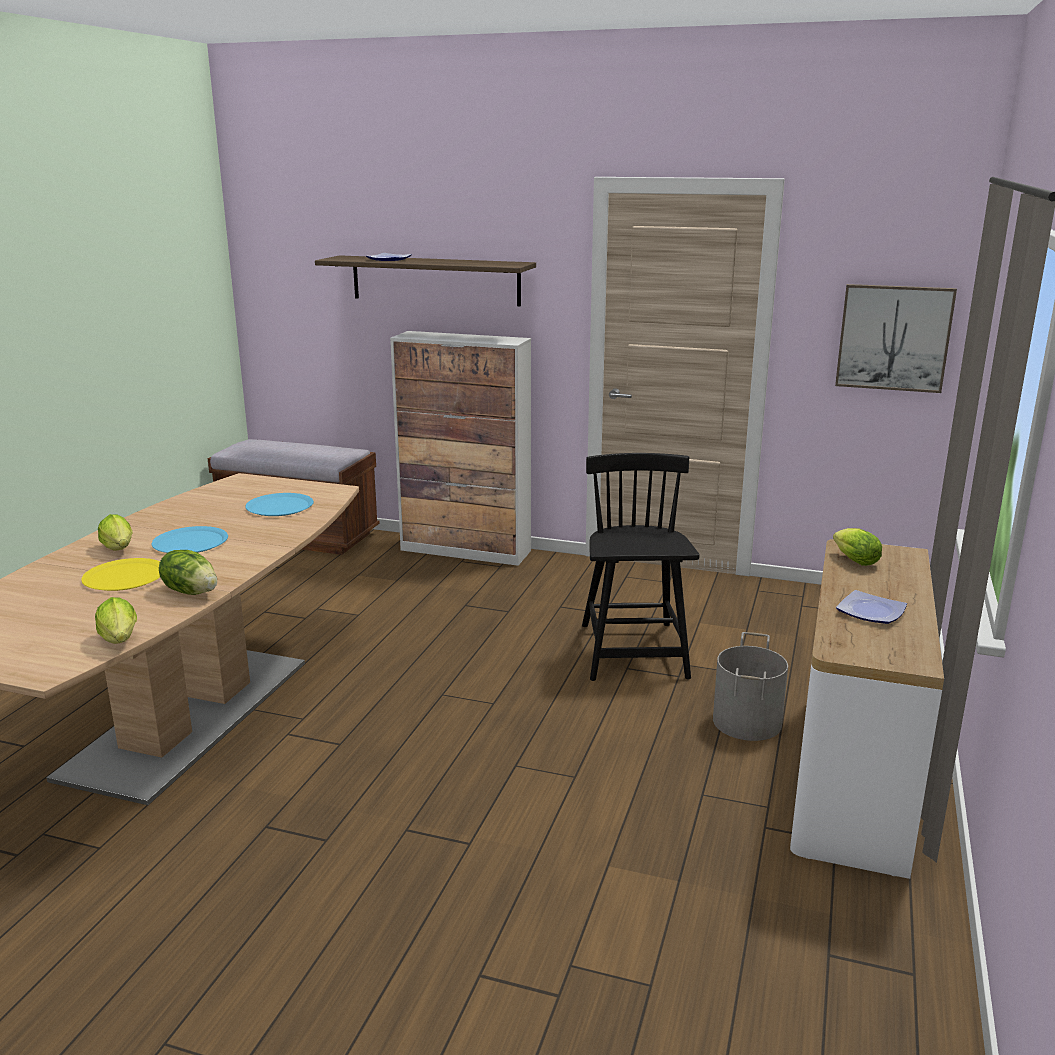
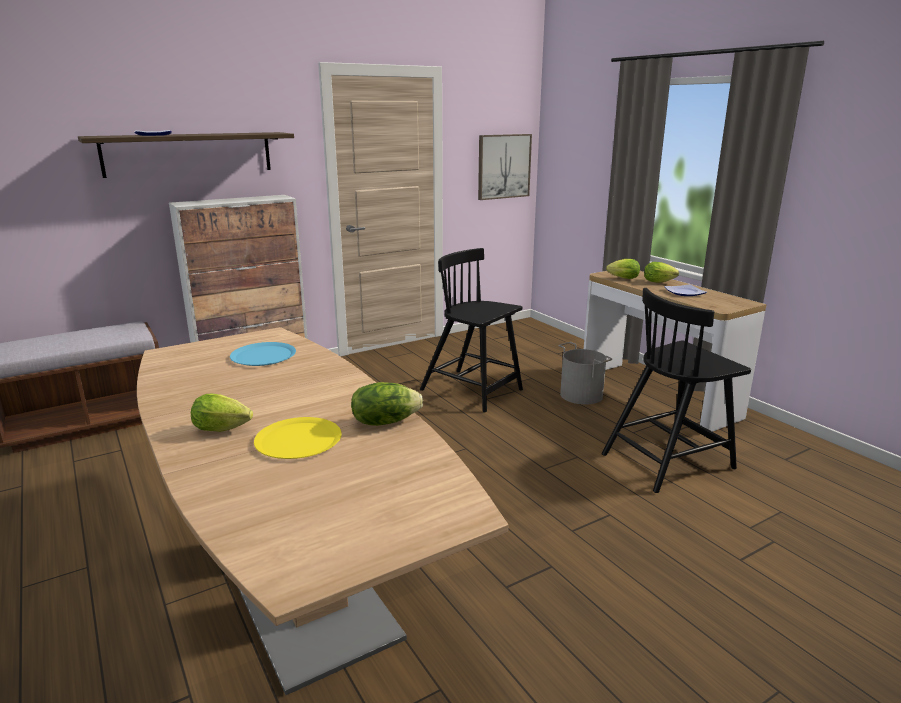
camera: 50 degrees left, 0 degrees up
(120, 642) = (447, 470): lettuce -> lettuce (660, 282)
(190, 542) = (271, 399): blue plate -> none
(664, 846) = (669, 460): none -> black chair

